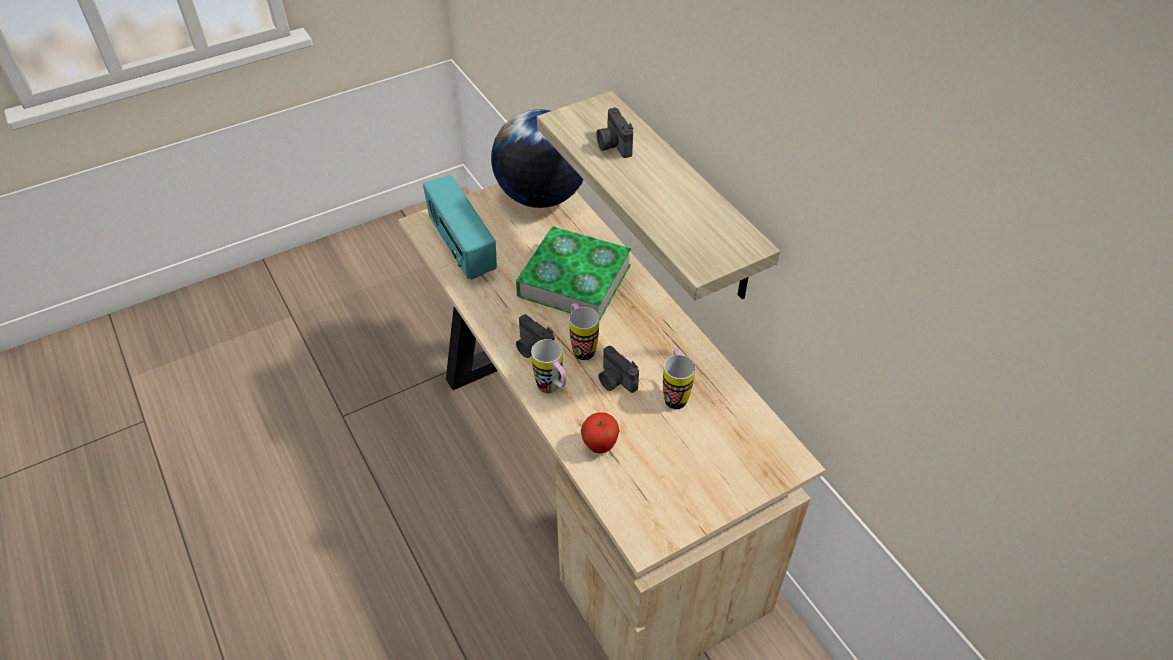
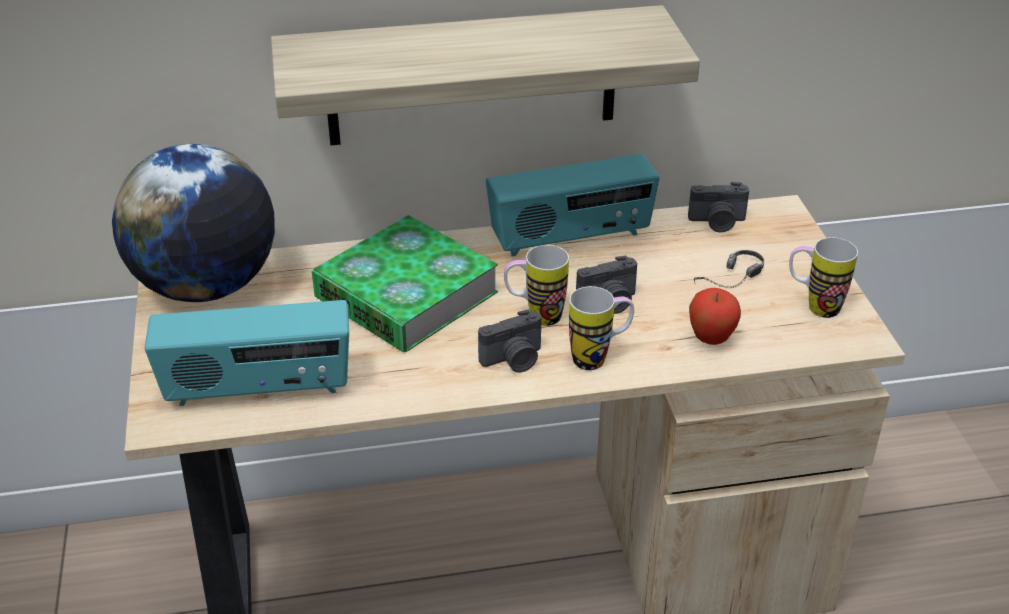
camera: 70 degrees left, 10 degrees down
(613, 145) = (396, 56): camera -> camera (717, 222)
(674, 445) = (729, 282): none -> headphones
(675, 394) = (652, 262): mug -> mug (813, 306)
(680, 343) = (571, 238): none -> radio

